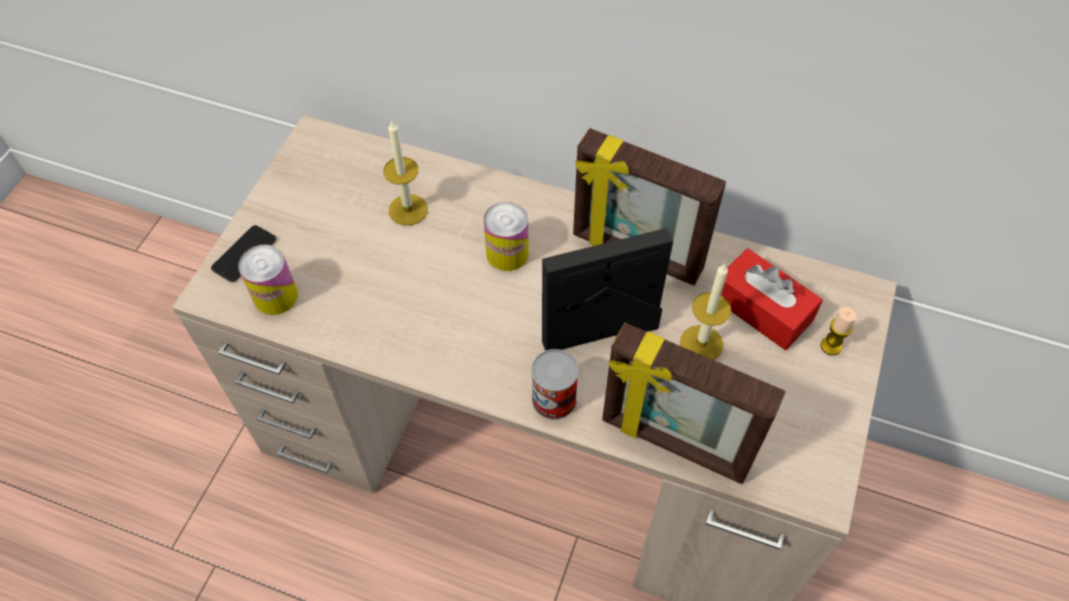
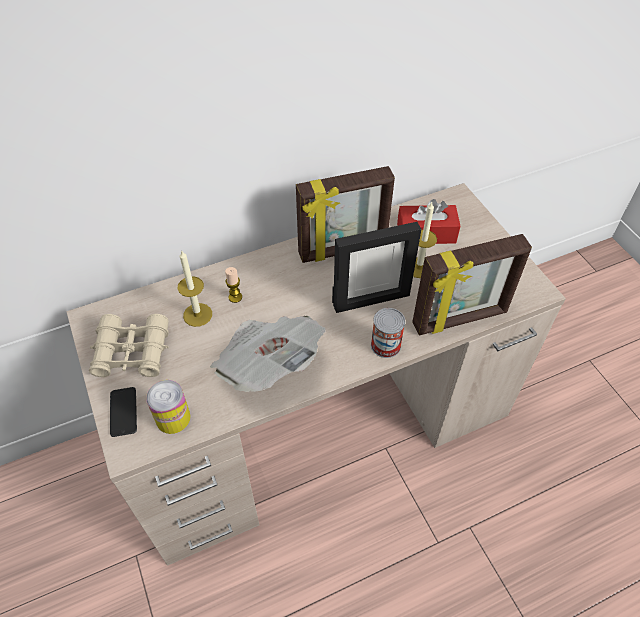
camera: 45 degrees left, 5 degrees down
(312, 201) = (132, 352): none -> beige binoculars
(414, 316) = (268, 364): none -> newspaper
(507, 253) = (279, 296): can -> none
(600, 335) = (371, 299): picture frame -> picture frame turned 135 degrees counterclockwise
(831, 346) = (470, 227): candle -> candle (235, 297)

